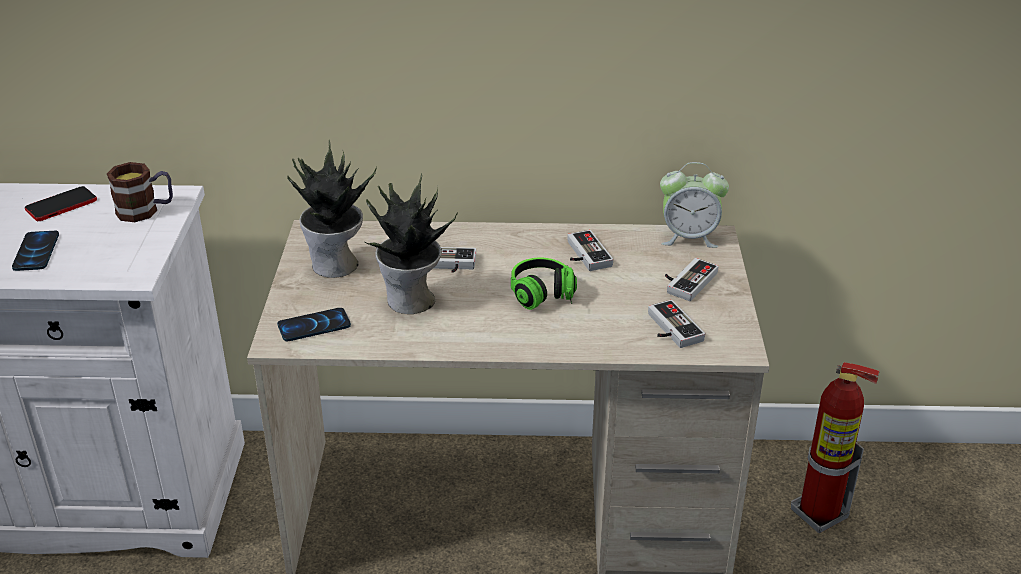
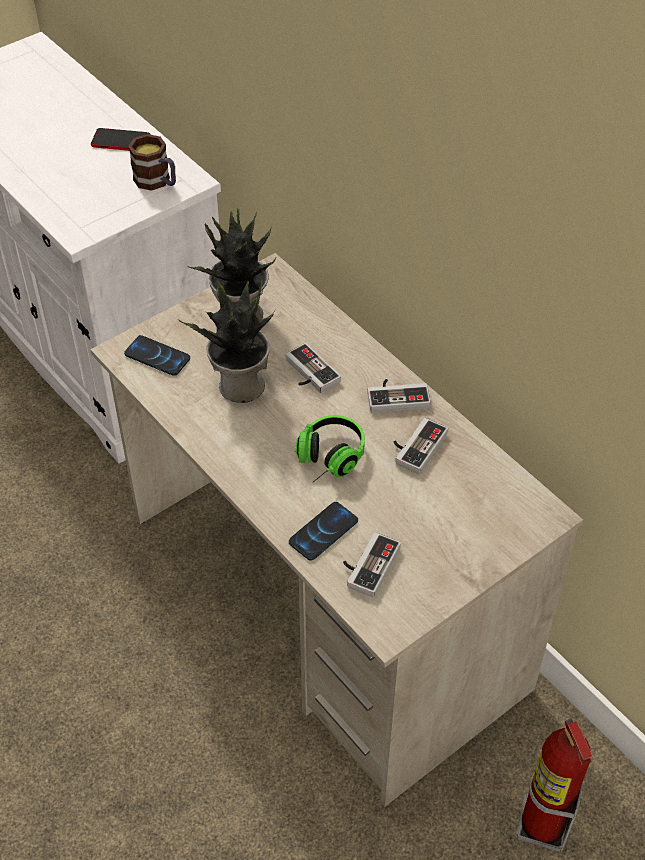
camera: 50 degrees right, 15 degrees up
(36, 252) = (58, 173): phone -> phone (323, 532)
(686, 281) = (451, 536): game controller -> game controller (397, 396)
(689, 237) = (523, 499): alarm clock -> none

